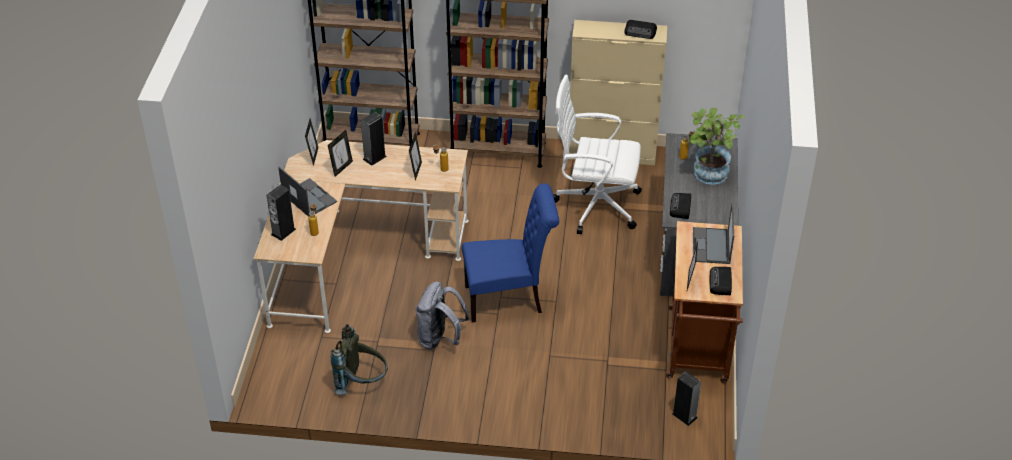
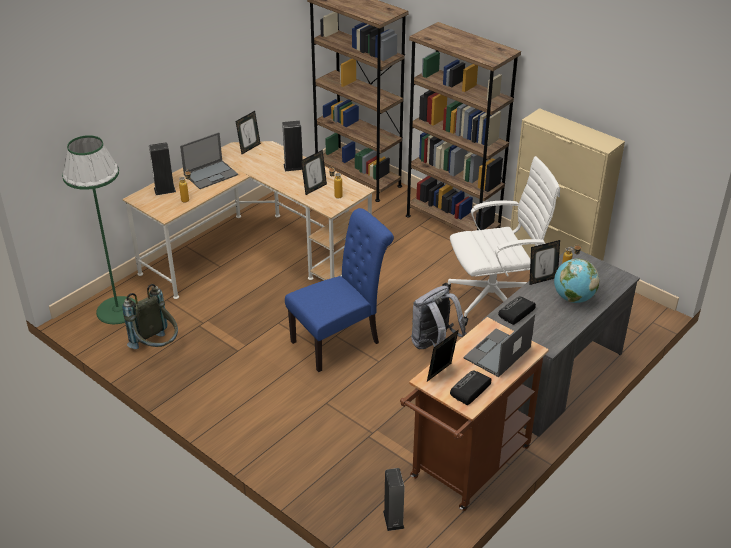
camera: 35 degrees right, 5 degrees down
(287, 368) = (117, 310): none -> green floor lamp
(308, 198) = (211, 174): laptop -> laptop turned 60 degrees clockwise
(341, 168) = (260, 164): picture frame -> picture frame (542, 279)
(440, 339) = (252, 344): grey backpack -> grey backpack (434, 345)
(509, 299) = (340, 340): blue chair -> blue chair turned 60 degrees counterclockwise
(595, 205) = (494, 300): white office chair -> white office chair turned 120 degrees clockwise
(640, 32) = (591, 137): radio -> none
(708, 176) = (573, 298): potted plant -> globe

